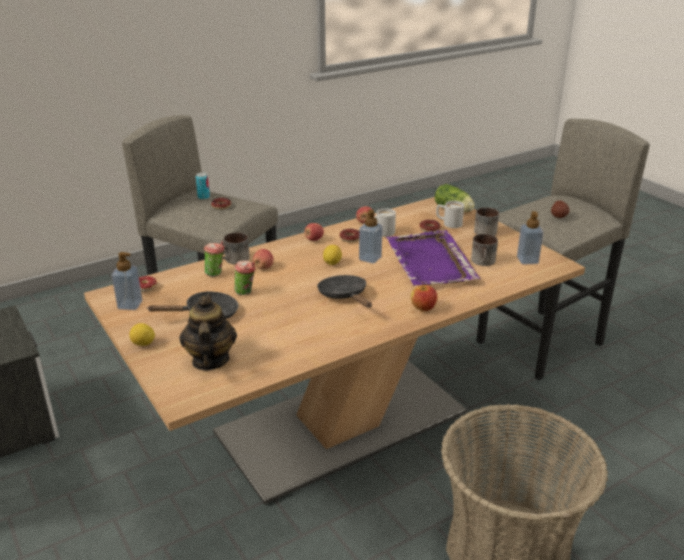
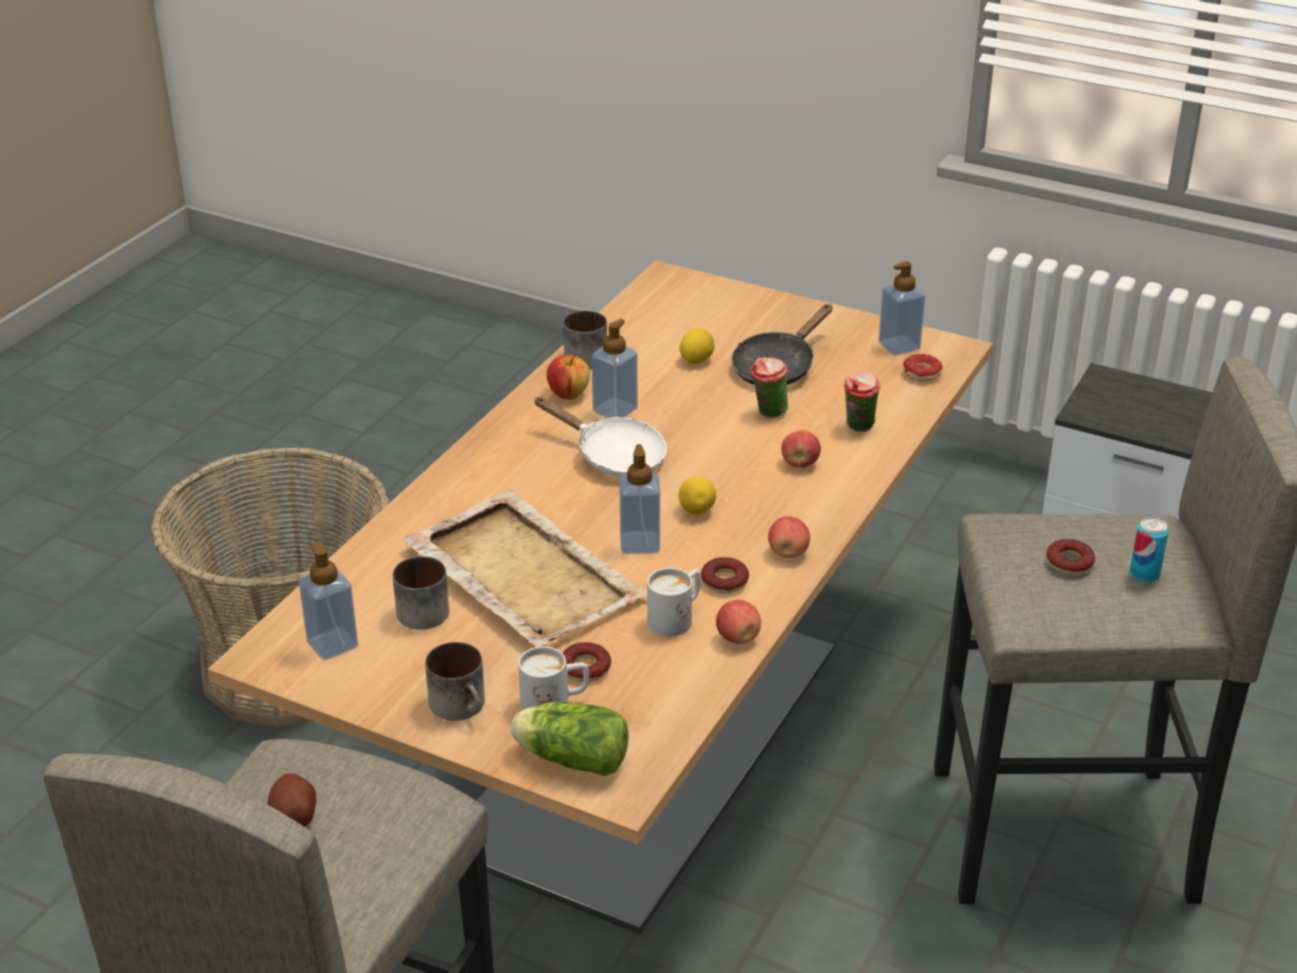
camera: 150 degrees right, 5 degrees up
(143, 344) = (799, 311): lemon -> lemon (696, 360)
(210, 360) = (693, 319): teapot -> none
(235, 260) = (865, 461): mug -> mug (586, 355)
(319, 318) = (615, 410): none -> soap dispenser
(344, 296) = (613, 456): black frying pan -> white frying pan
(423, 308) = (472, 474): apple -> apple (568, 394)
(430, 262) = (522, 573): purple tray -> beige tray

